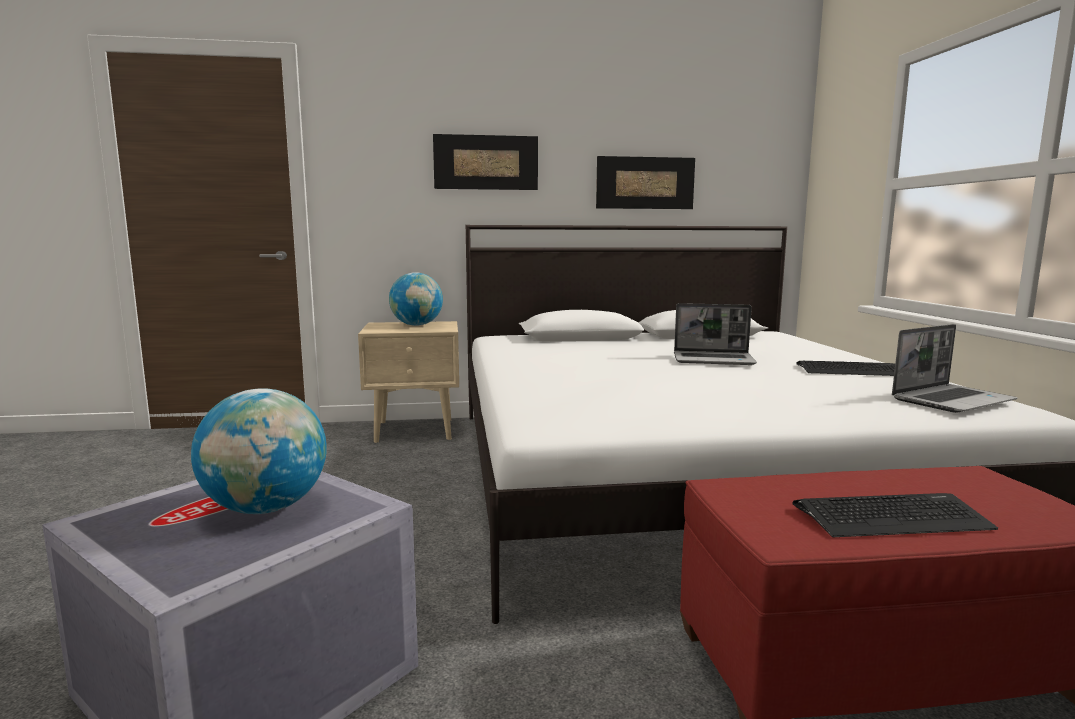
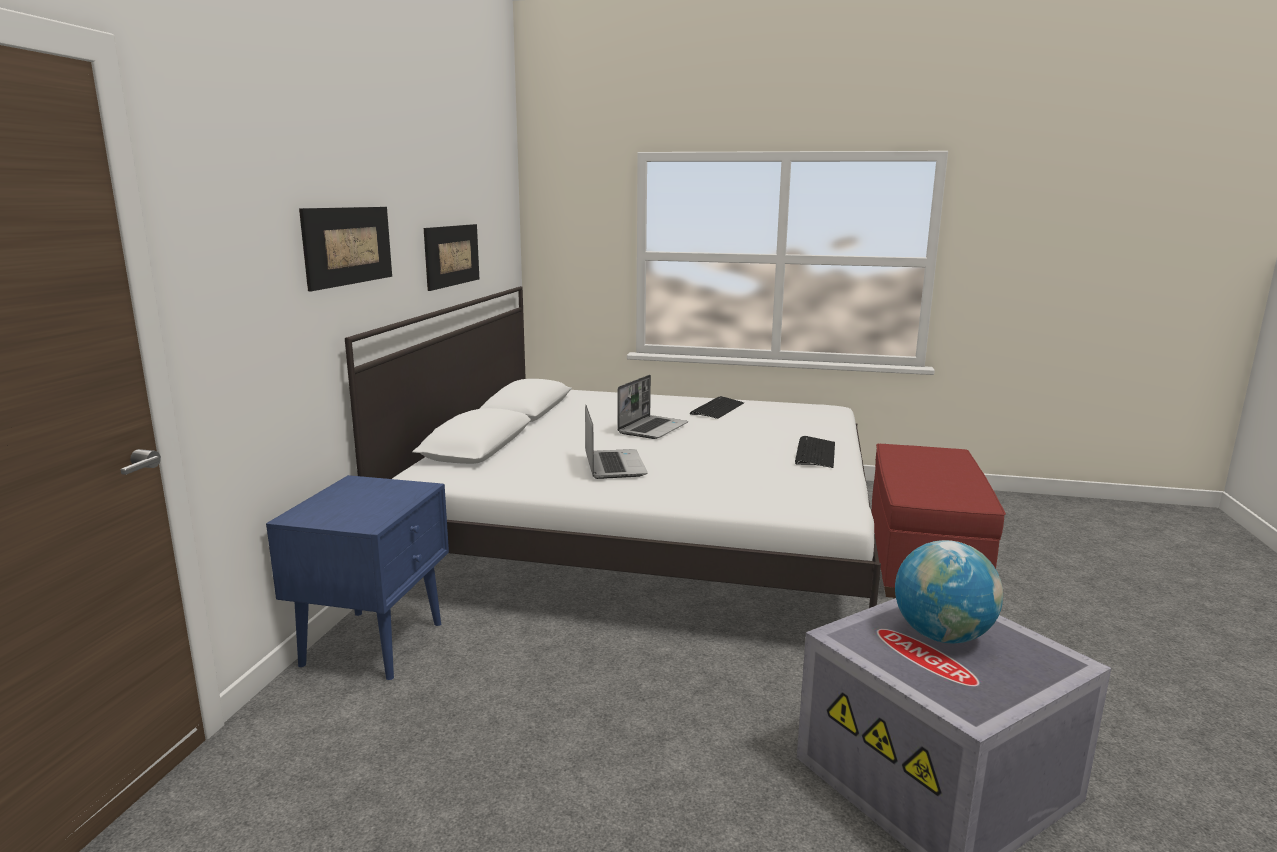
camera: 70 degrees left, 5 degrees up
(416, 430) = (375, 642): beige nightstand -> blue nightstand
(417, 325) = (354, 497): globe -> none
(891, 517) = (949, 478): keyboard -> keyboard (815, 453)
(952, 400) = (808, 412): laptop -> laptop (613, 465)

